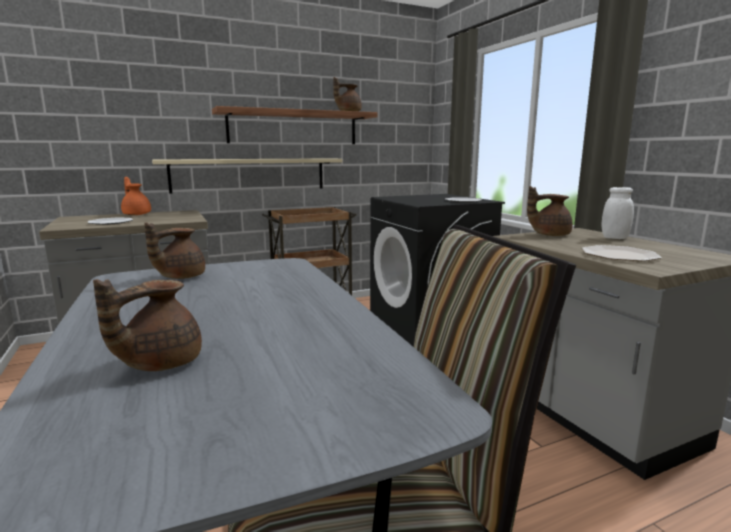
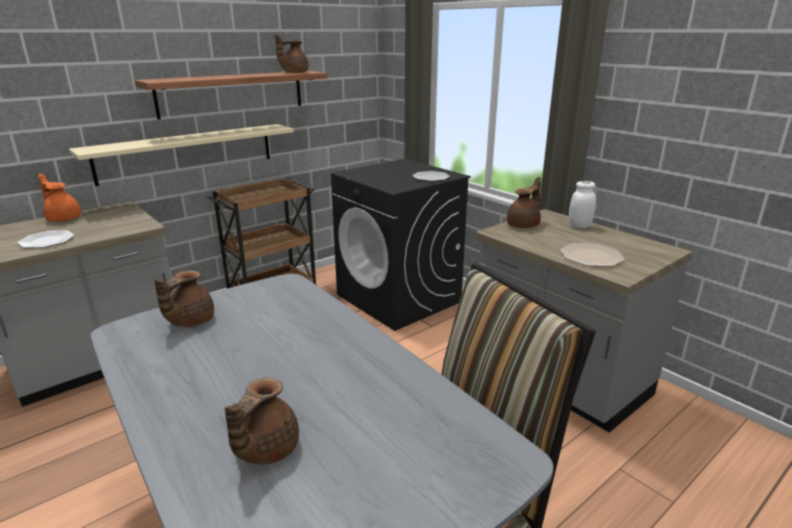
camera: 15 degrees left, 10 degrees up
(549, 234) = (524, 225): brown teapot -> brown teapot turned 150 degrees clockwise

